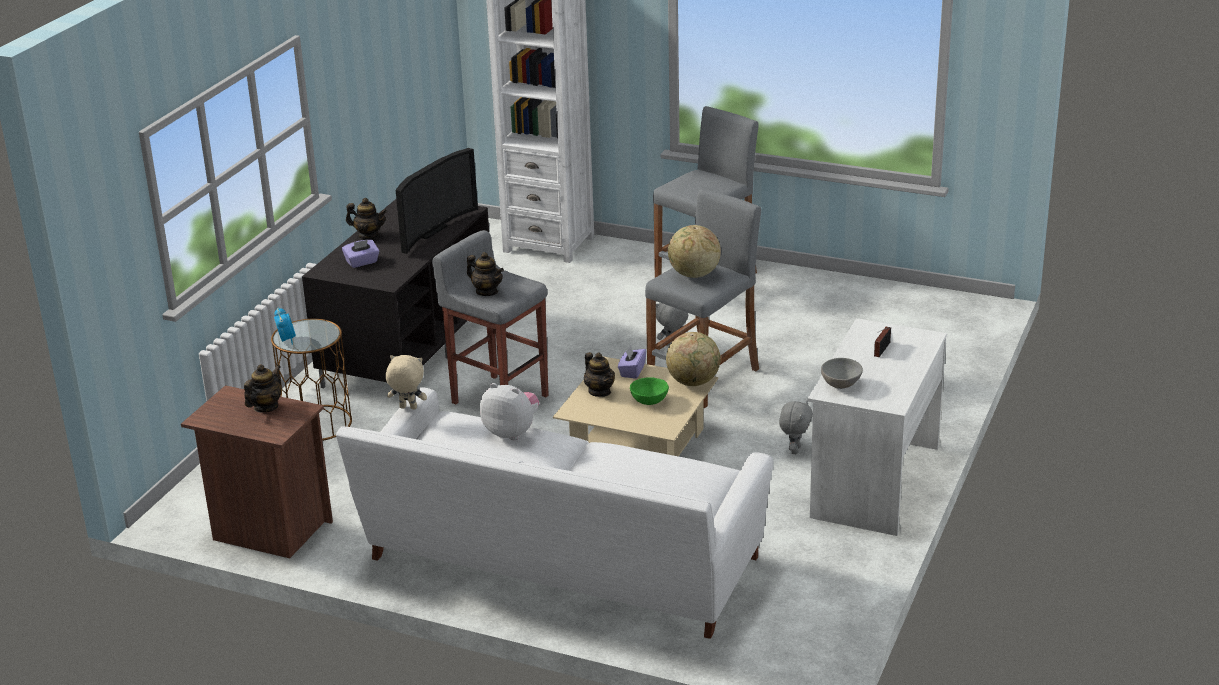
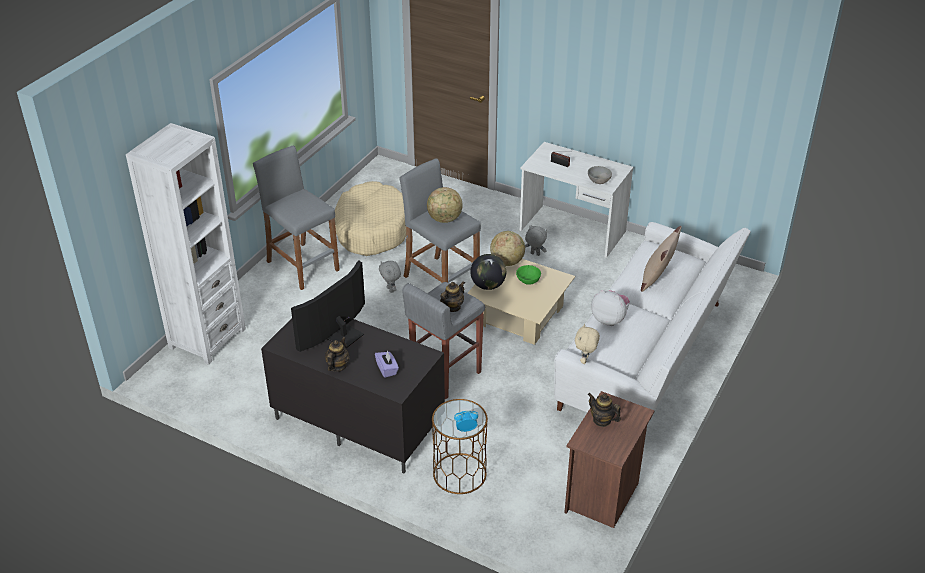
camera: 85 degrees left, 10 degrees up
(428, 230) = (340, 333): television -> television turned 90 degrees counterclockwise
(512, 432) = (609, 319): plush toy -> plush toy turned 90 degrees clockwise
(599, 391) = (512, 301): teapot -> none
(621, 471) = (657, 278): none -> beige pillow
(632, 371) = (488, 285): purple tissue box -> globe
(809, 315) = (372, 229): none -> beige dog bed

